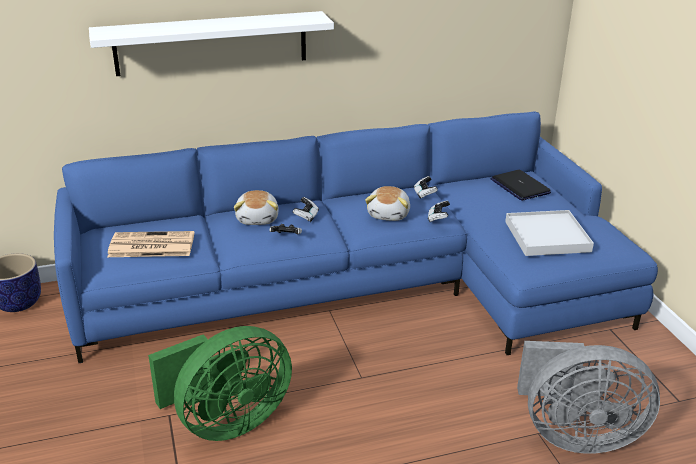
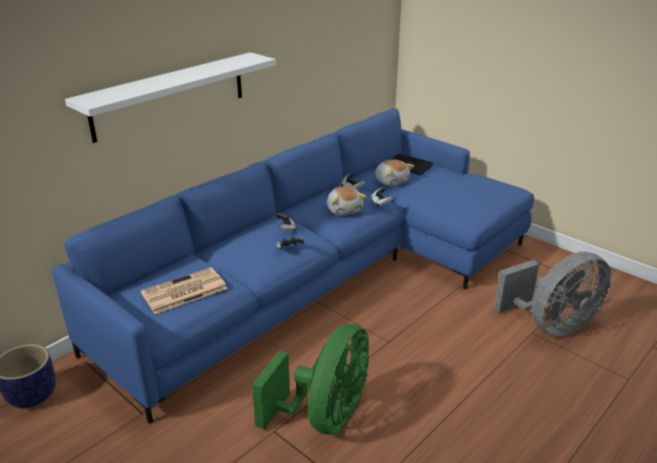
camera: 30 degrees left, 0 degrees up
(258, 218) = (249, 242): plush toy -> plush toy (391, 181)
(547, 236) = (462, 194): white tray -> none

